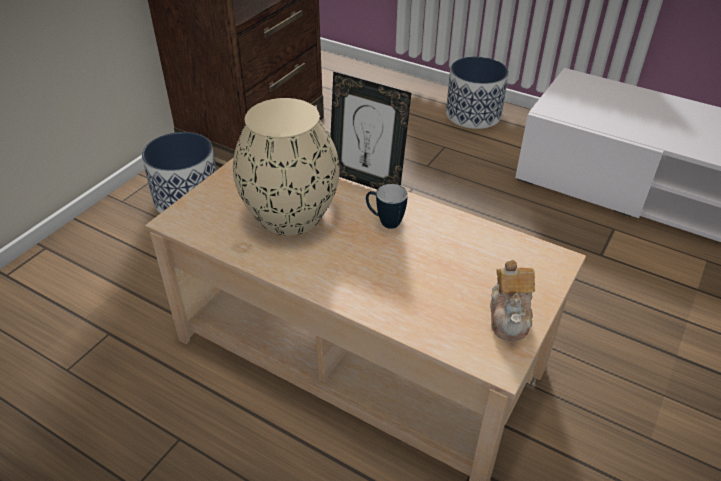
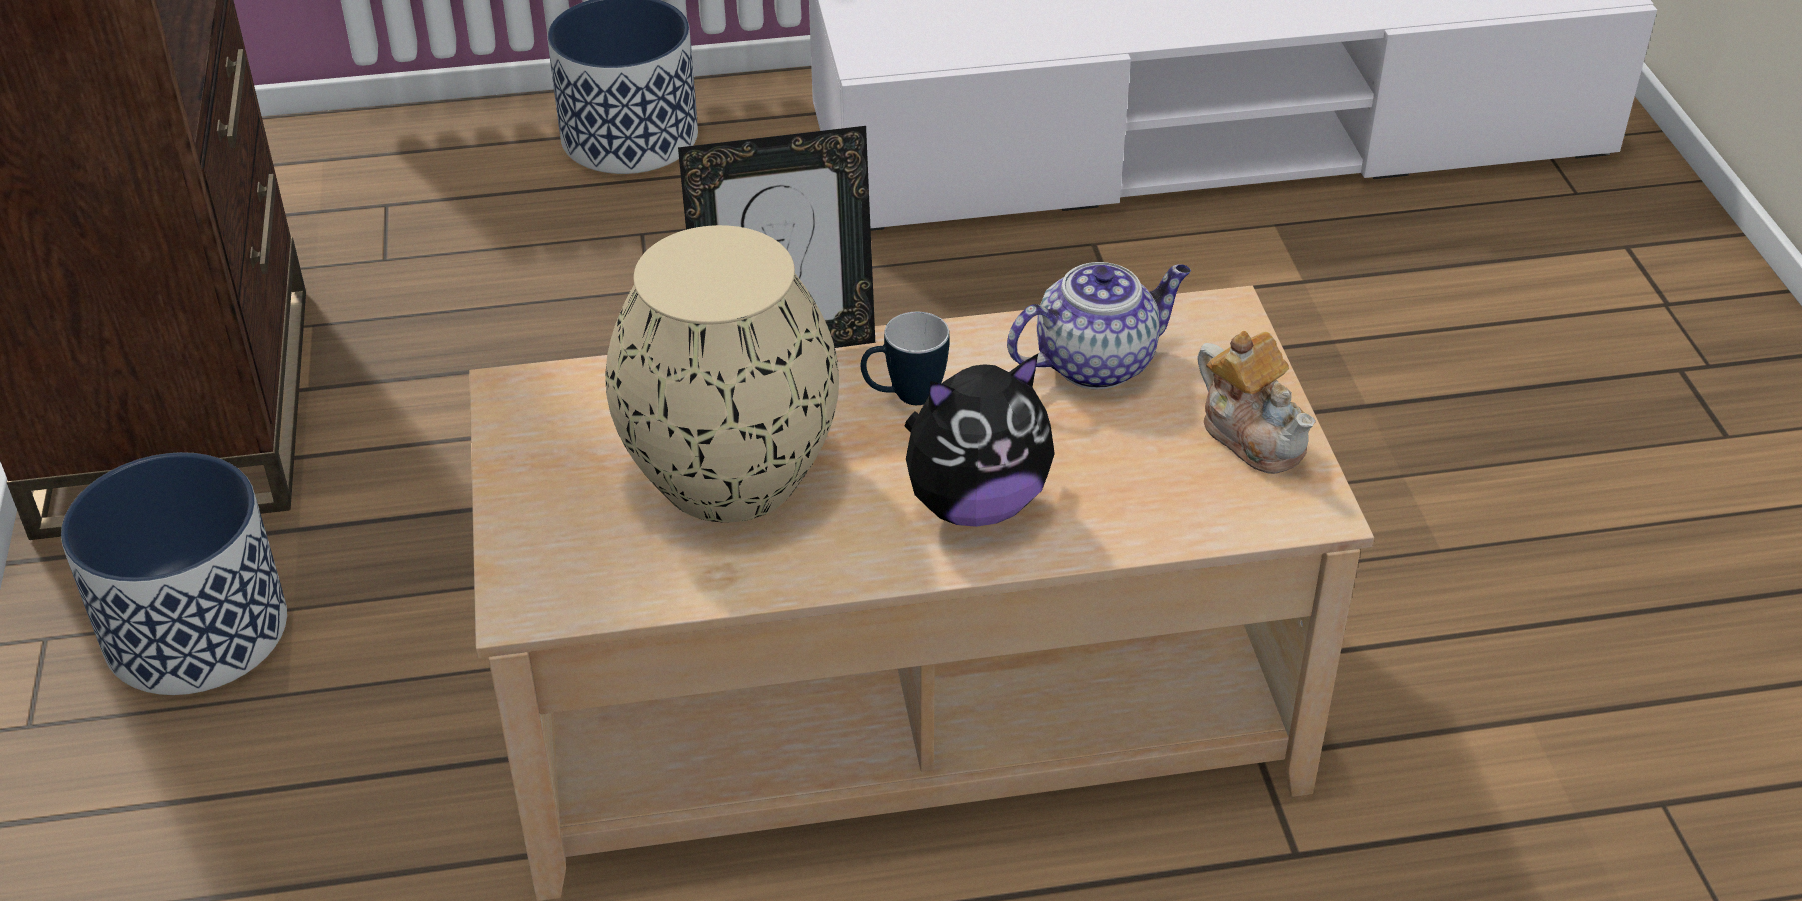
camera: 40 degrees left, 0 degrees up
(360, 275) = (975, 504): none -> plush toy
(477, 249) = (1097, 362): none -> teapot

